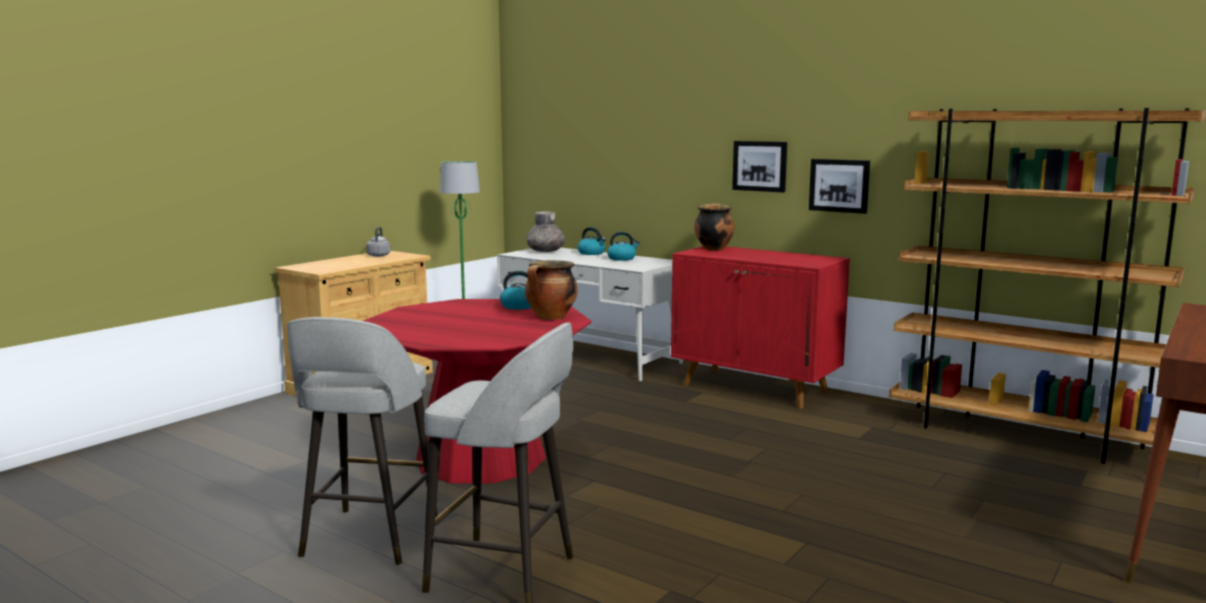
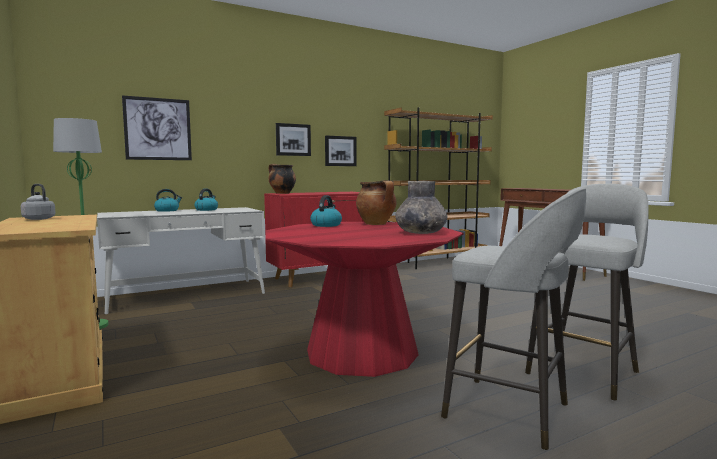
camera: 65 degrees left, 5 degrees down
(546, 251) = (125, 213): grey vase -> grey vase (420, 233)
(601, 153) = (158, 129): none -> picture

